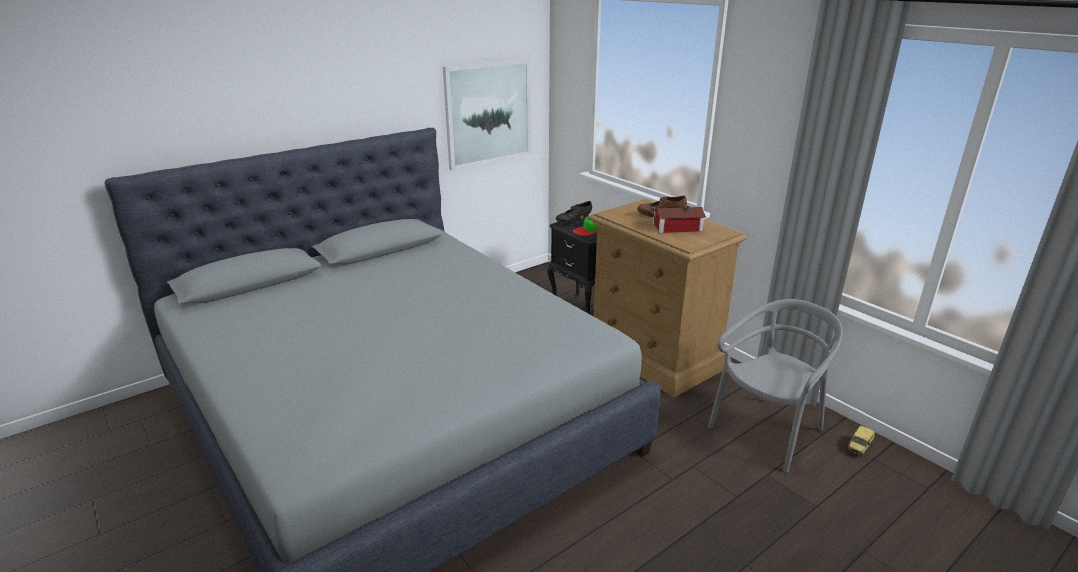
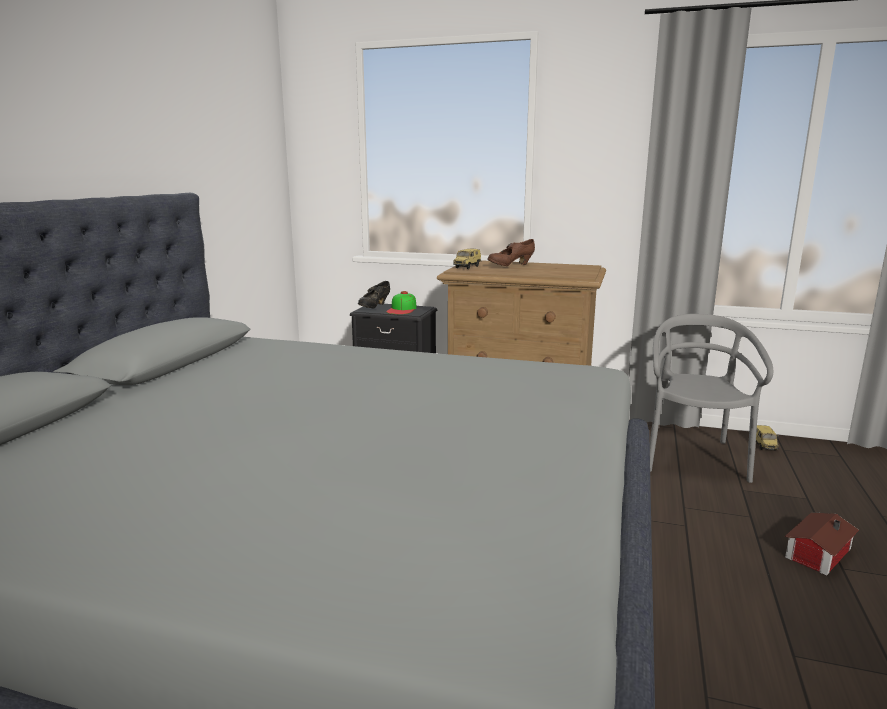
camera: 35 degrees left, 10 degrees down
(488, 113) = (237, 187): picture -> none
(622, 211) = (467, 267): none -> toy car
(675, 227) = (541, 269): toy house -> toy house (815, 553)

